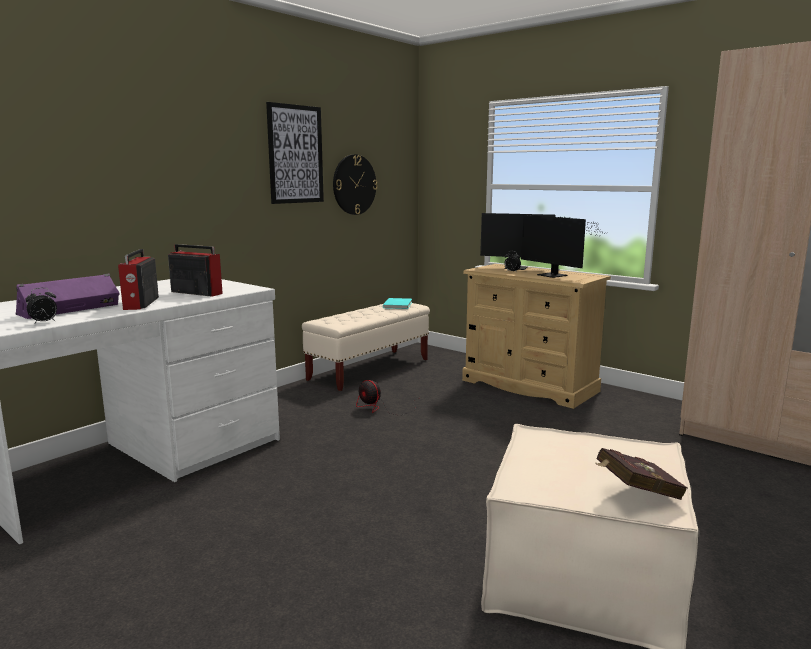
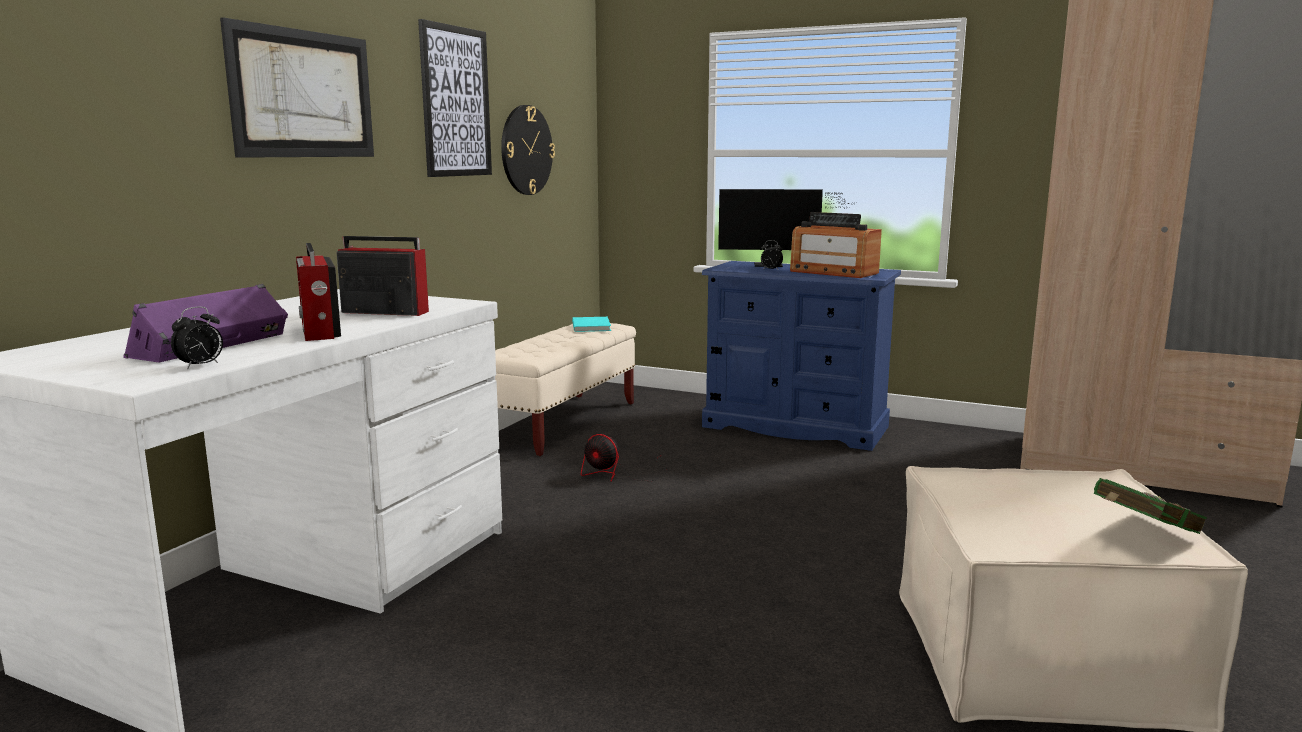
camera: 15 degrees left, 0 degrees up
(176, 153) = (303, 94): none -> picture
(529, 386) = (795, 427): beige dresser -> blue dresser
(554, 276) = (833, 272): monitor -> radio
(635, 492) = (1141, 532): red book -> green book

